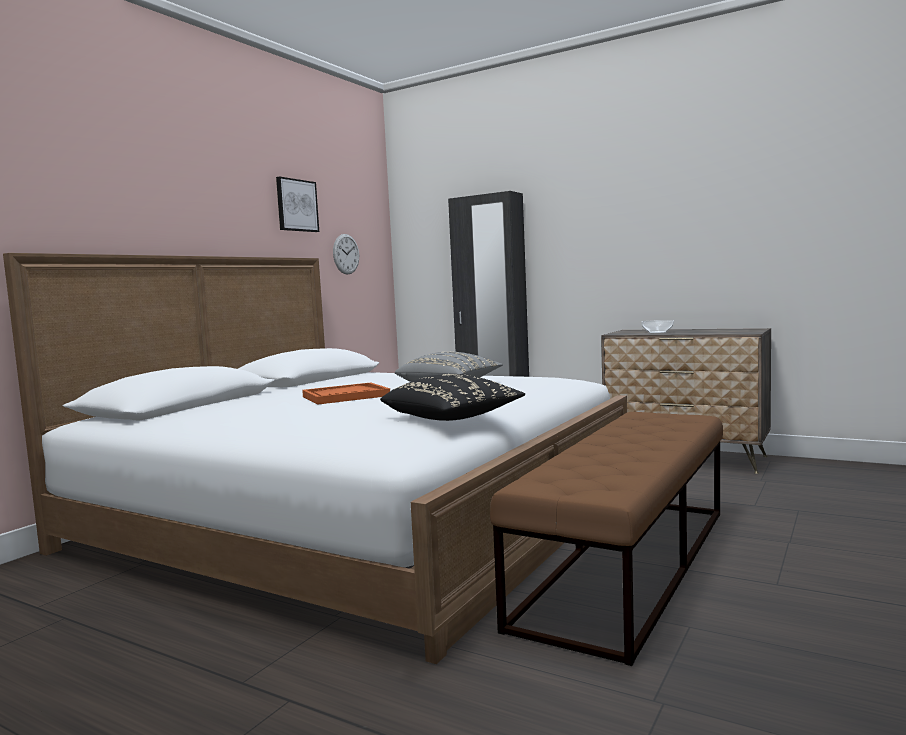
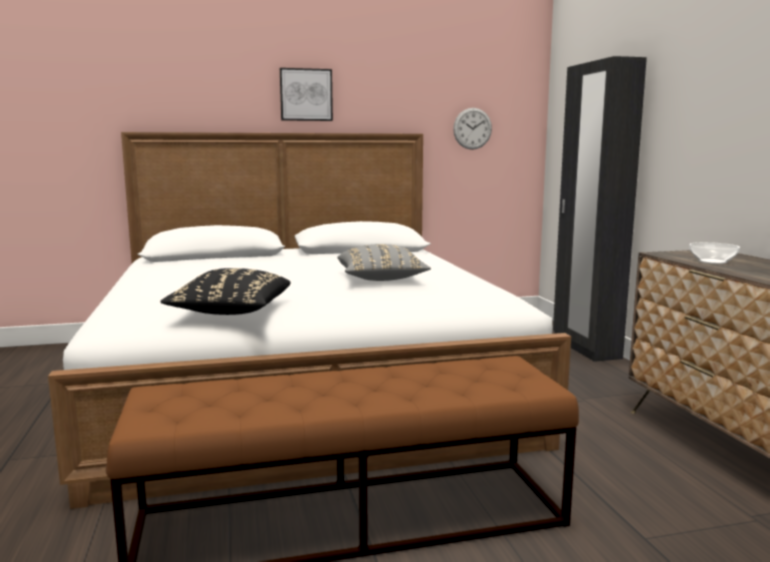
camera: 45 degrees right, 5 degrees up
(296, 205) = (408, 81): picture -> picture (306, 95)
(345, 396) = (284, 272): orange tray -> none

